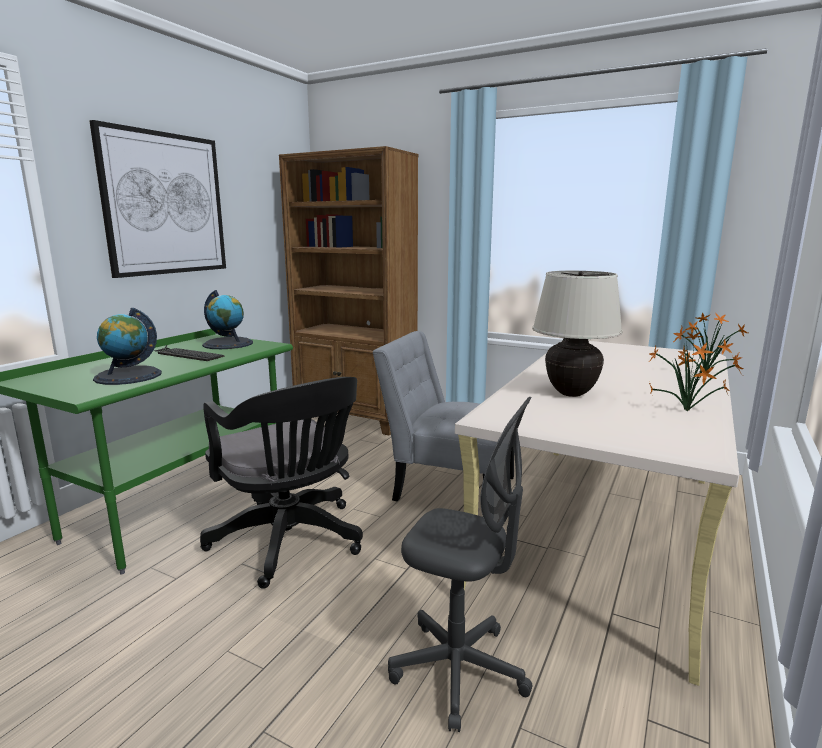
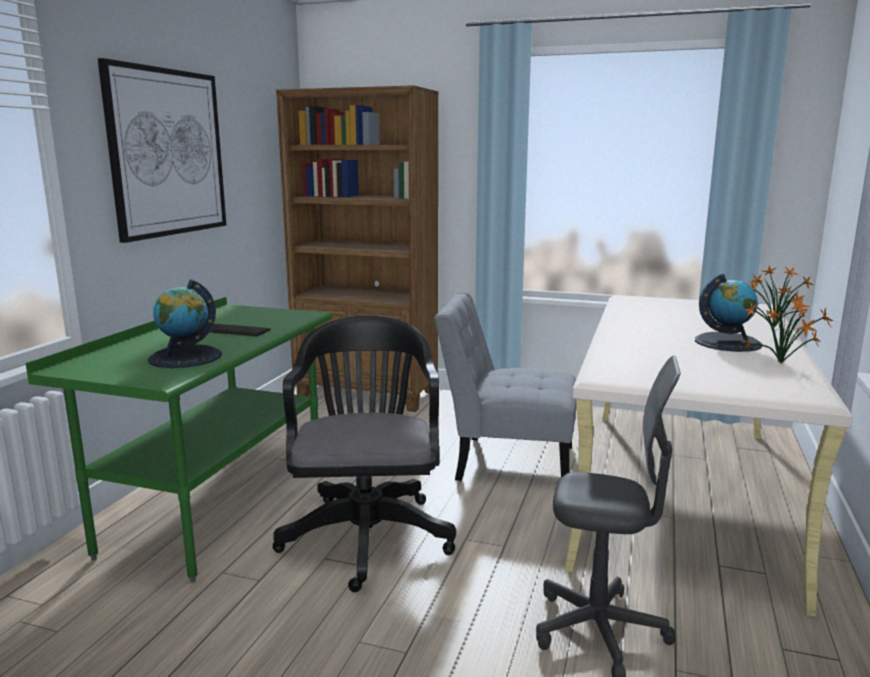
camera: 10 degrees left, 0 degrees up
(228, 344) = (257, 315): globe -> globe (727, 342)
(291, 542) = (367, 532): black office chair -> black office chair turned 135 degrees counterclockwise
(571, 393) = (664, 352): beige table lamp -> none

